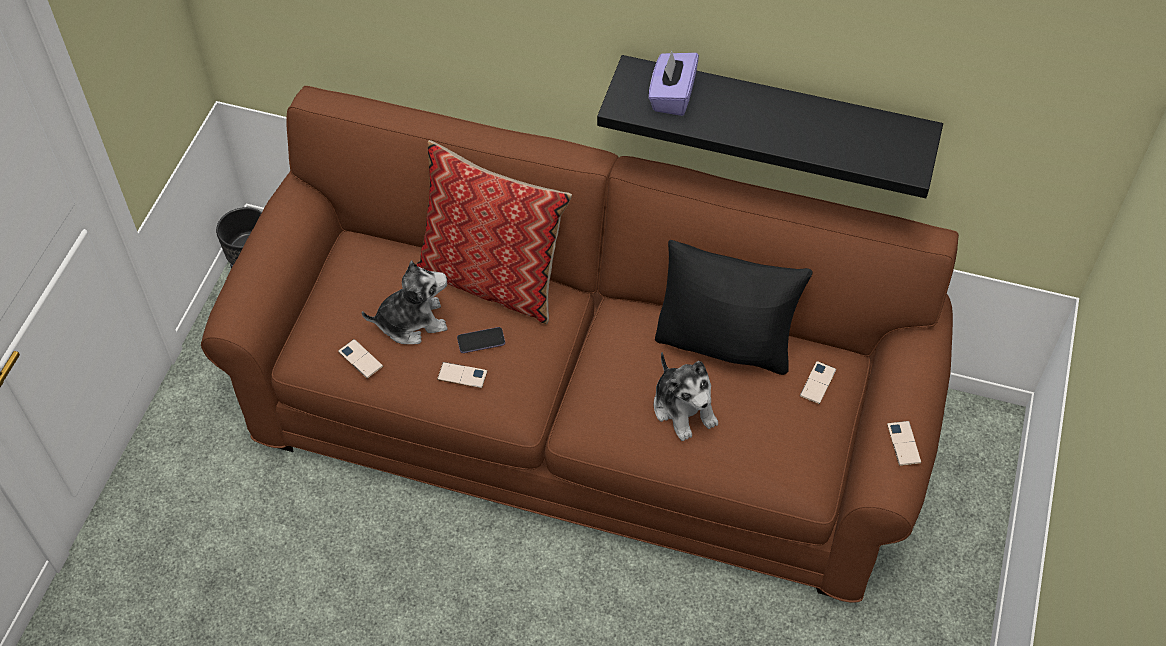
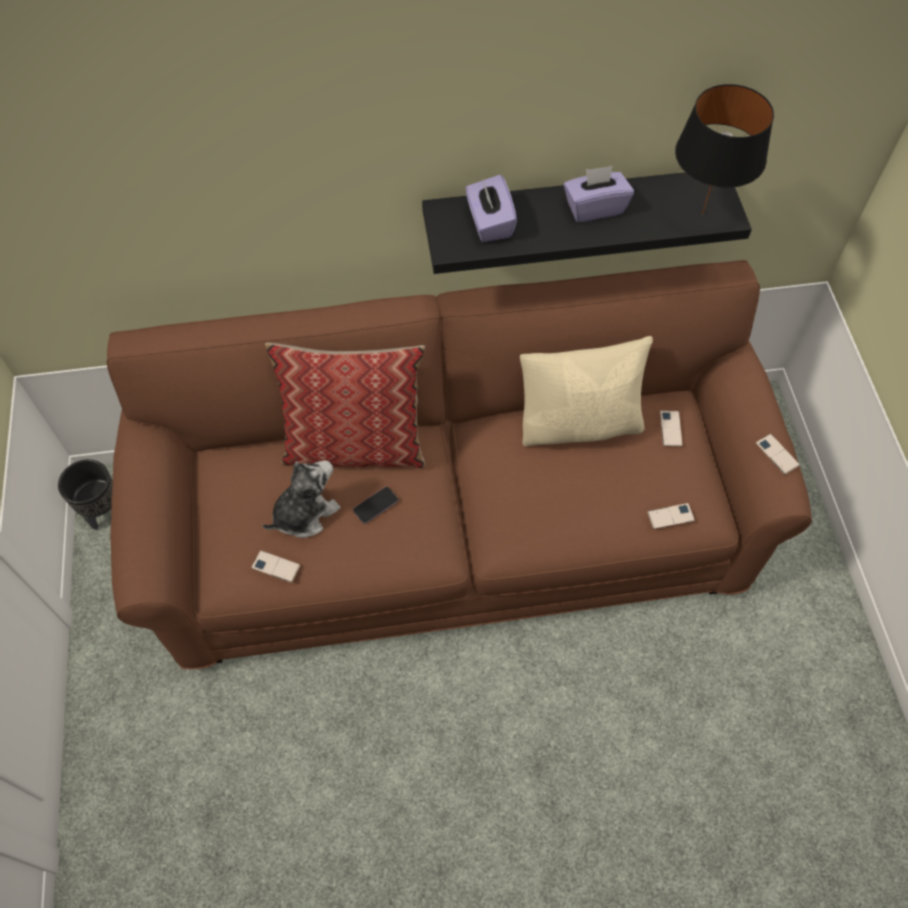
camera: 25 degrees left, 5 degrees up
(462, 375) = (375, 544): phone -> phone (670, 516)
(684, 408) = (578, 495): plush toy -> none
(725, 342) = (580, 424): black pillow -> beige pillow
(782, 116) = (594, 208): none -> purple tissue box
(888, 157) = (703, 213): none -> black table lamp

